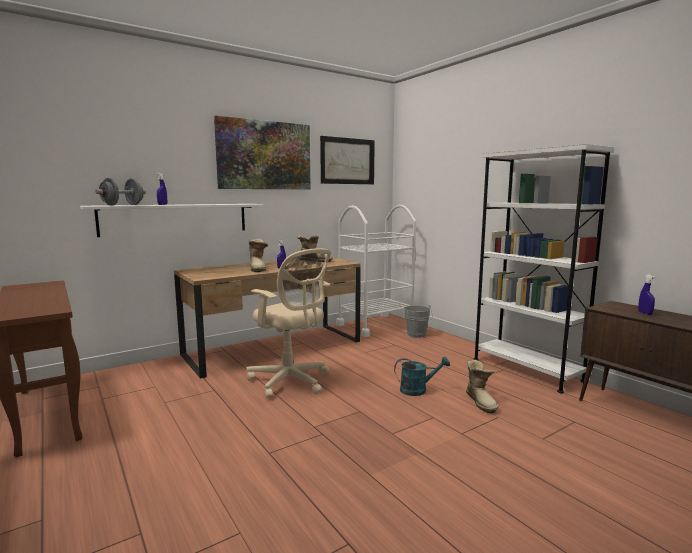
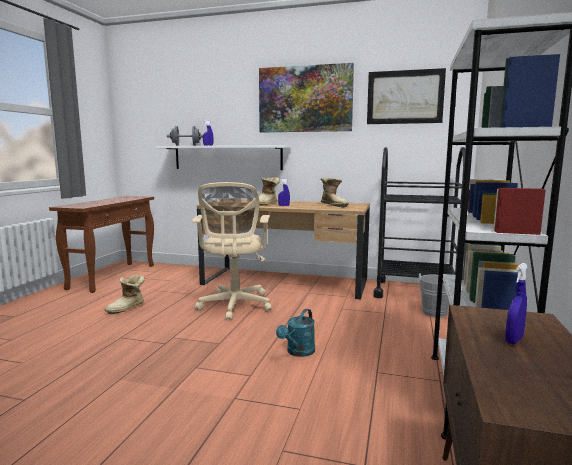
camera: 50 degrees right, 0 degrees up
(375, 325) = (414, 292): white cart -> black cart
(418, 390) = (298, 352): turquoise watering can -> turquoise watering can turned 75 degrees clockwise
(481, 401) = (323, 390): boot -> boot (127, 308)

